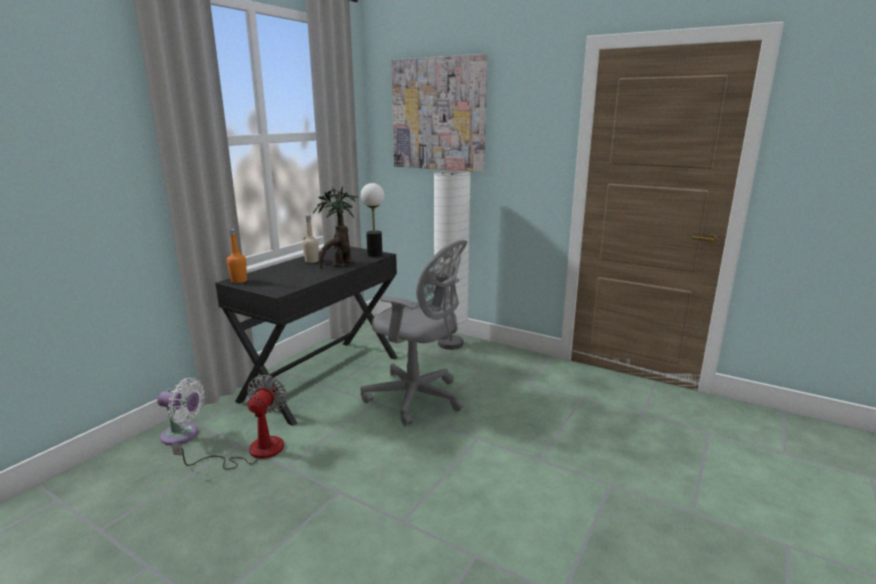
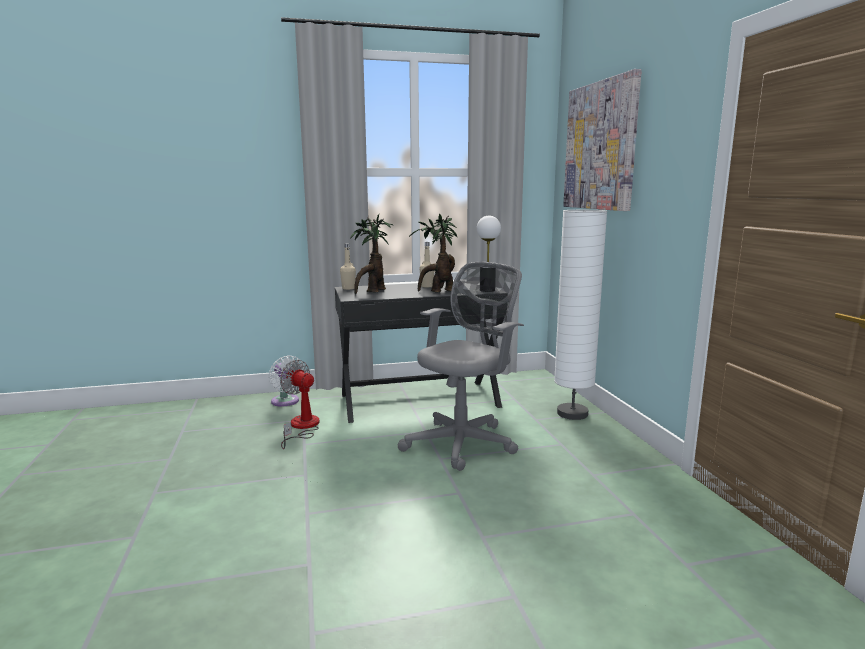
camera: 45 degrees right, 5 degrees down
(239, 281) = (348, 288): orange bottle -> beige bottle
(253, 452) = (302, 427): fan -> fan turned 105 degrees counterclockwise
(277, 279) = (373, 292): none -> potted plant
(418, 398) = (464, 442): grey office chair -> grey office chair turned 120 degrees counterclockwise

